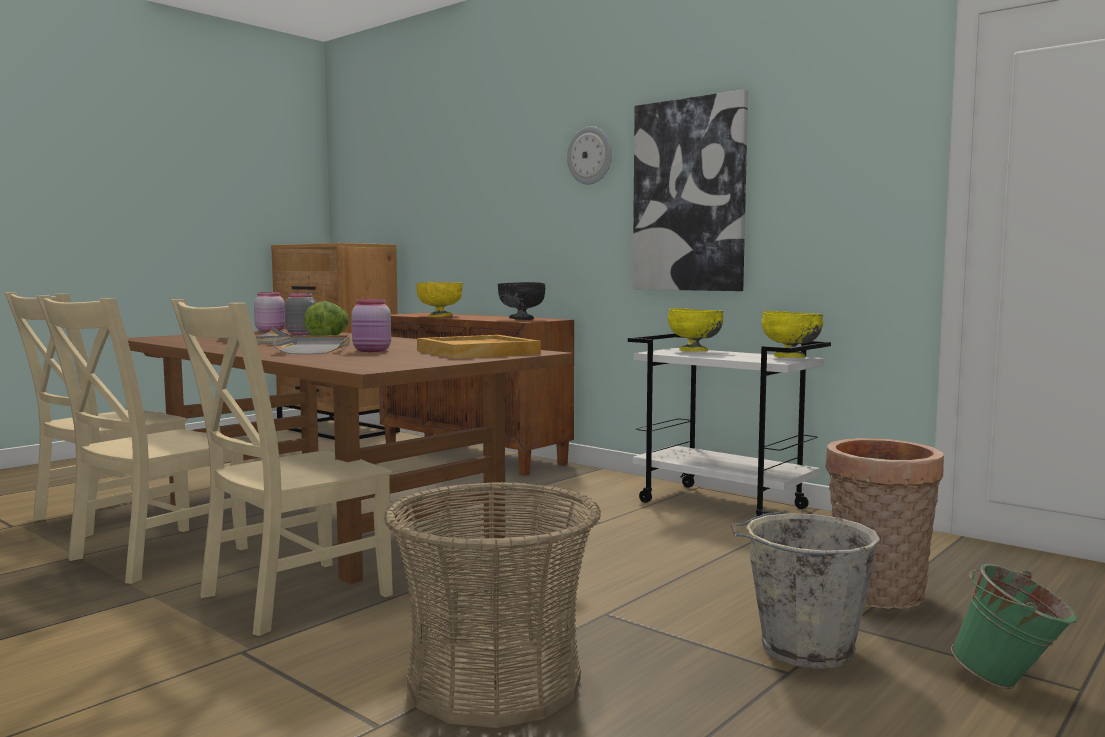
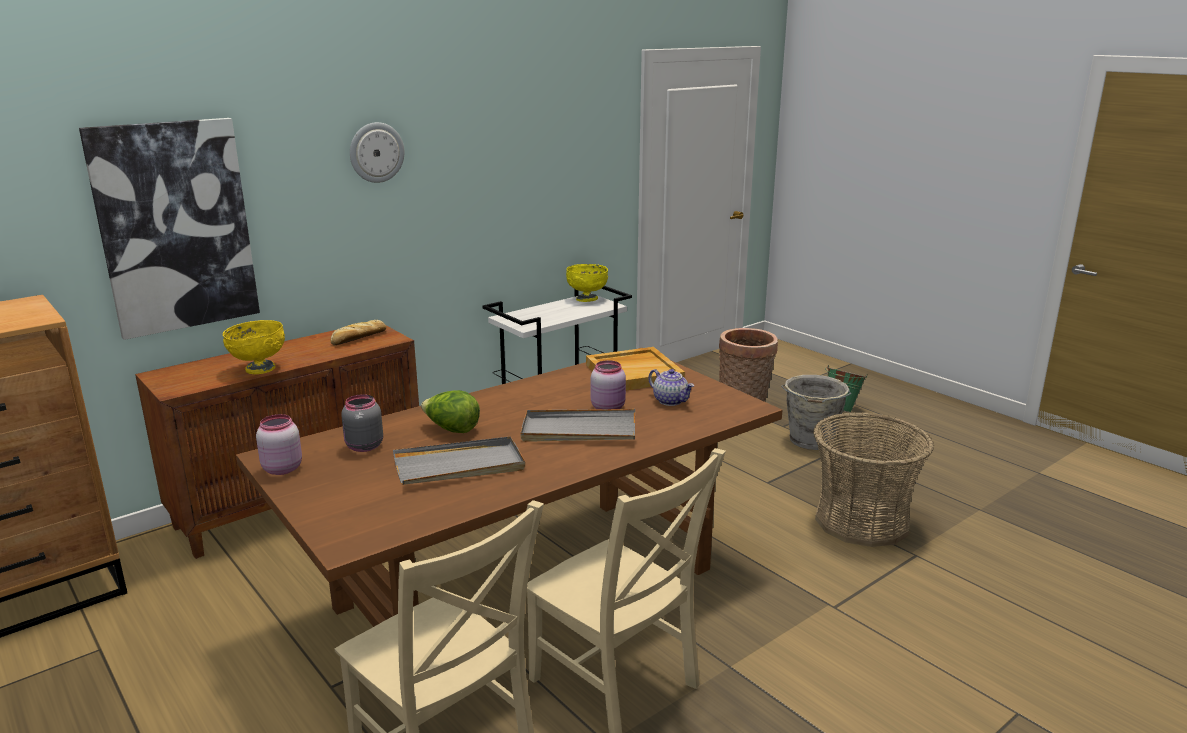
camera: 80 degrees left, 15 degrees up
(287, 597) = (737, 596): beige chair -> none
(391, 357) = (671, 401): none -> teapot
(521, 319) = (358, 338): black bowl -> bread
(689, 195) = (481, 186): picture -> picture (175, 227)
(694, 351) = (527, 315): yellow bowl -> none

